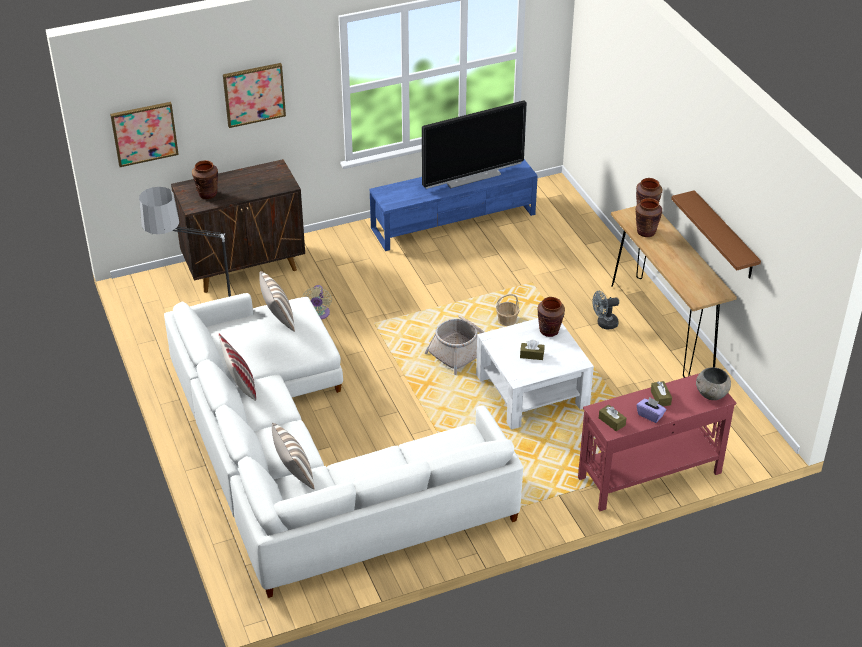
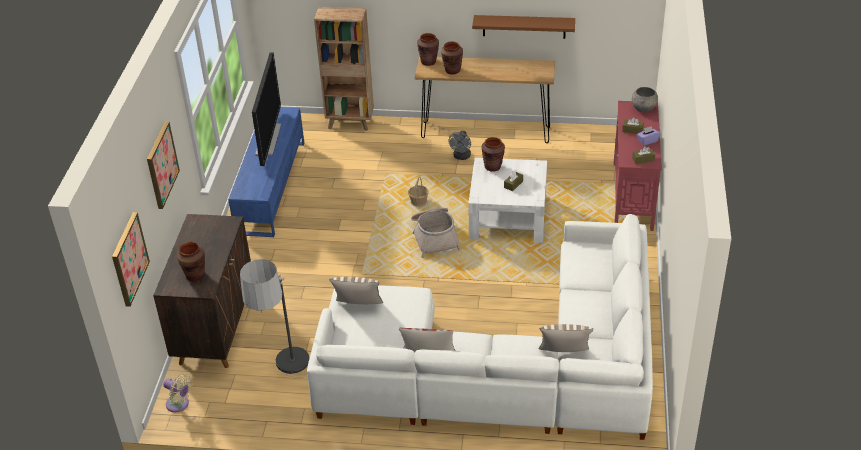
camera: 60 degrees left, 0 degrees up
(318, 314) = (322, 303): beige fan -> beige fan (179, 404)
(592, 230) = (350, 123): none -> brown bookcase

